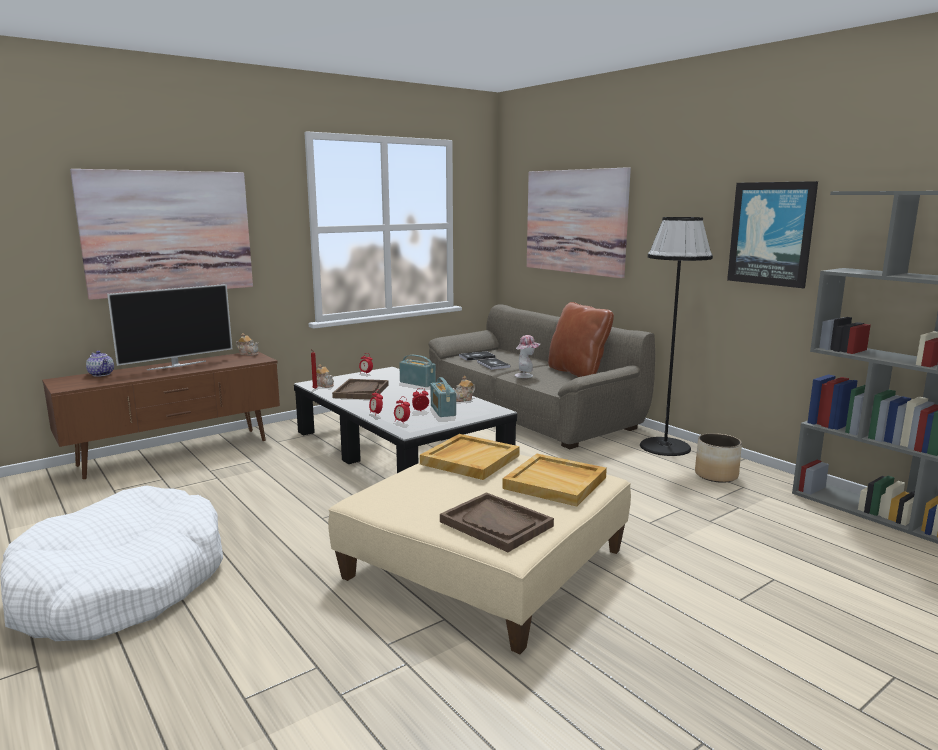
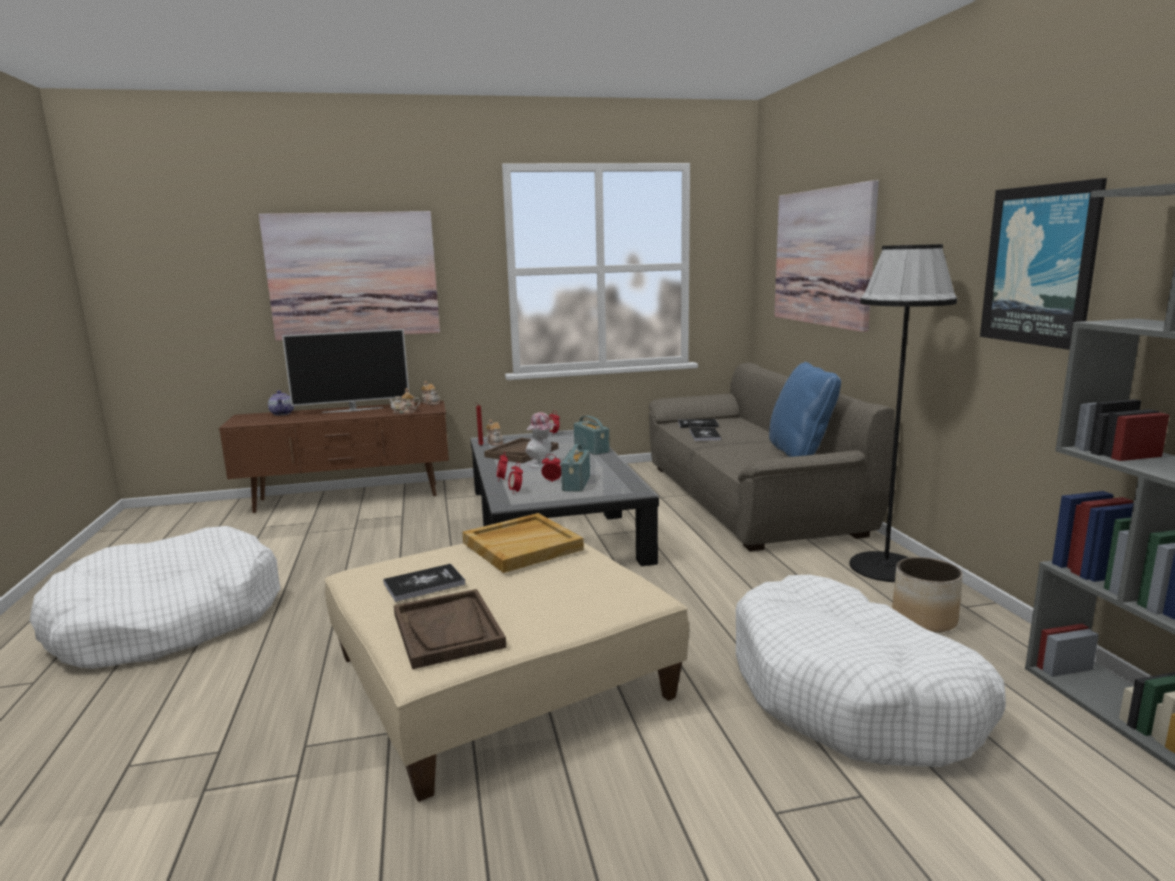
camera: 25 degrees right, 0 degrees up
(433, 497) = (424, 584): none -> book
(463, 399) = (616, 473): teapot -> teapot (405, 412)
(526, 375) = (727, 452): hat -> hat (542, 465)
(556, 483) = (584, 591): beige tray -> none
(577, 372) = (800, 454): brown pillow -> blue pillow
(718, 527) = (852, 695): none -> white dog bed

